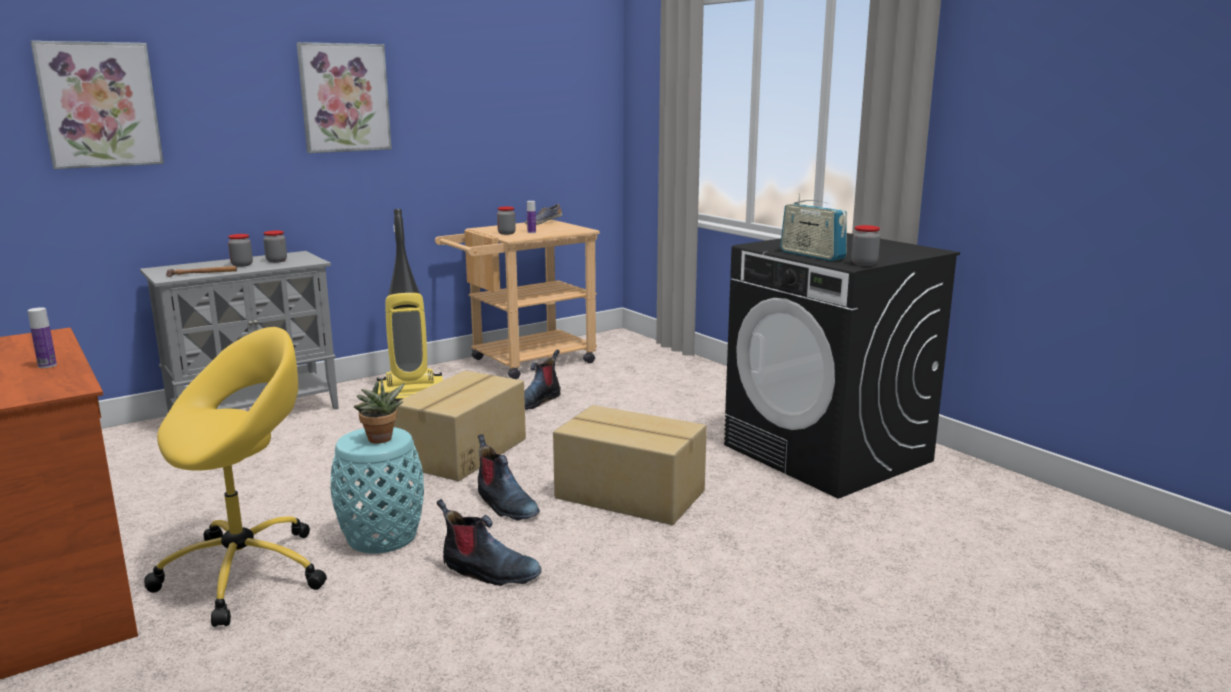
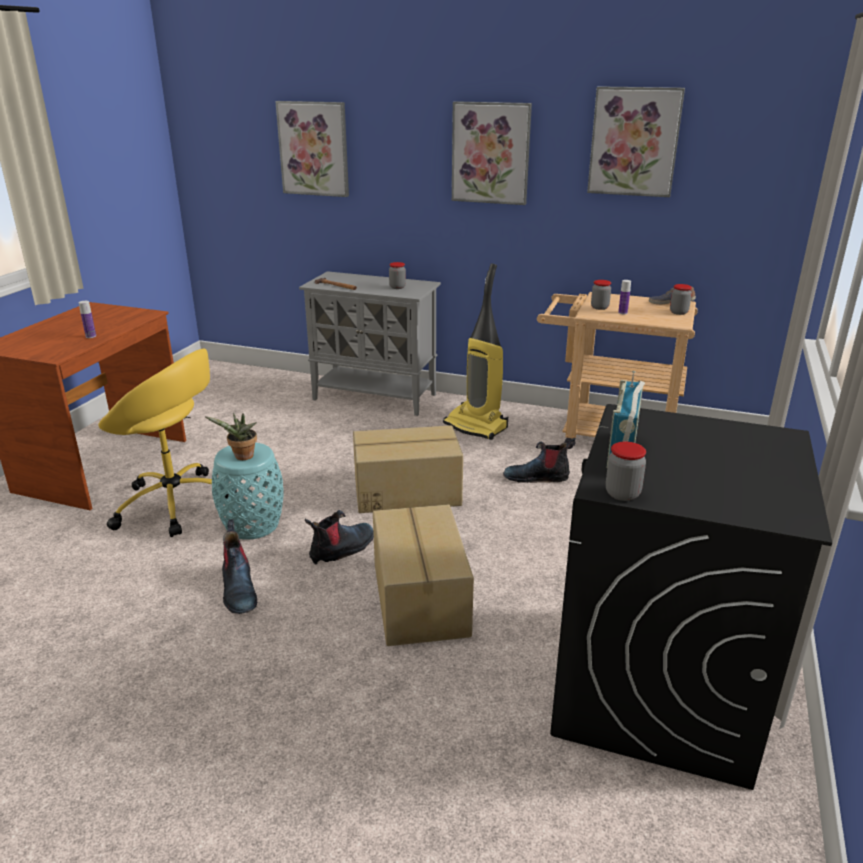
camera: 55 degrees right, 10 degrees up
(242, 265) = (372, 285): jar -> jar (678, 312)
(480, 80) = (634, 142): none -> picture
(505, 505) = (342, 549): boot -> boot turned 150 degrees counterclockwise

